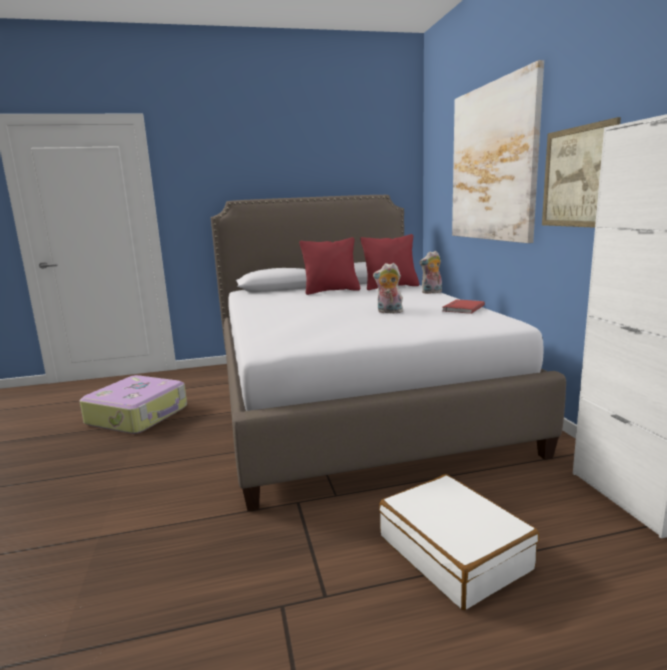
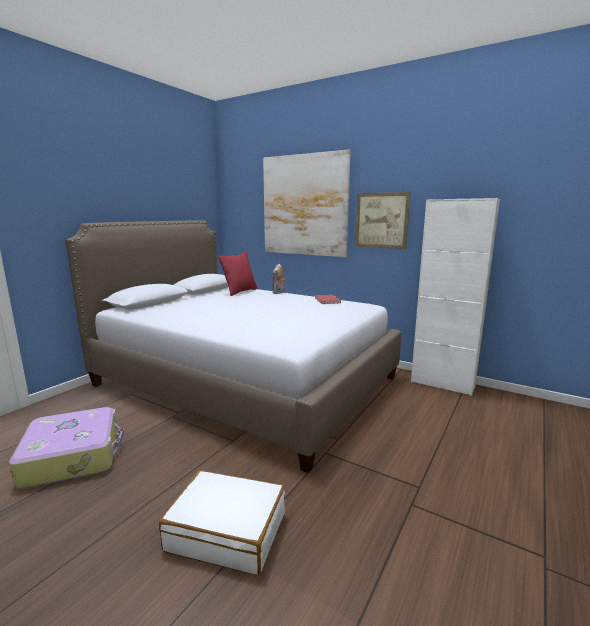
camera: 45 degrees left, 0 degrees up
(331, 291) = (205, 300): red pillow -> none
(389, 312) = (292, 309): plush toy -> none
(454, 552) = (428, 437): white suitcase -> white suitcase (227, 531)

